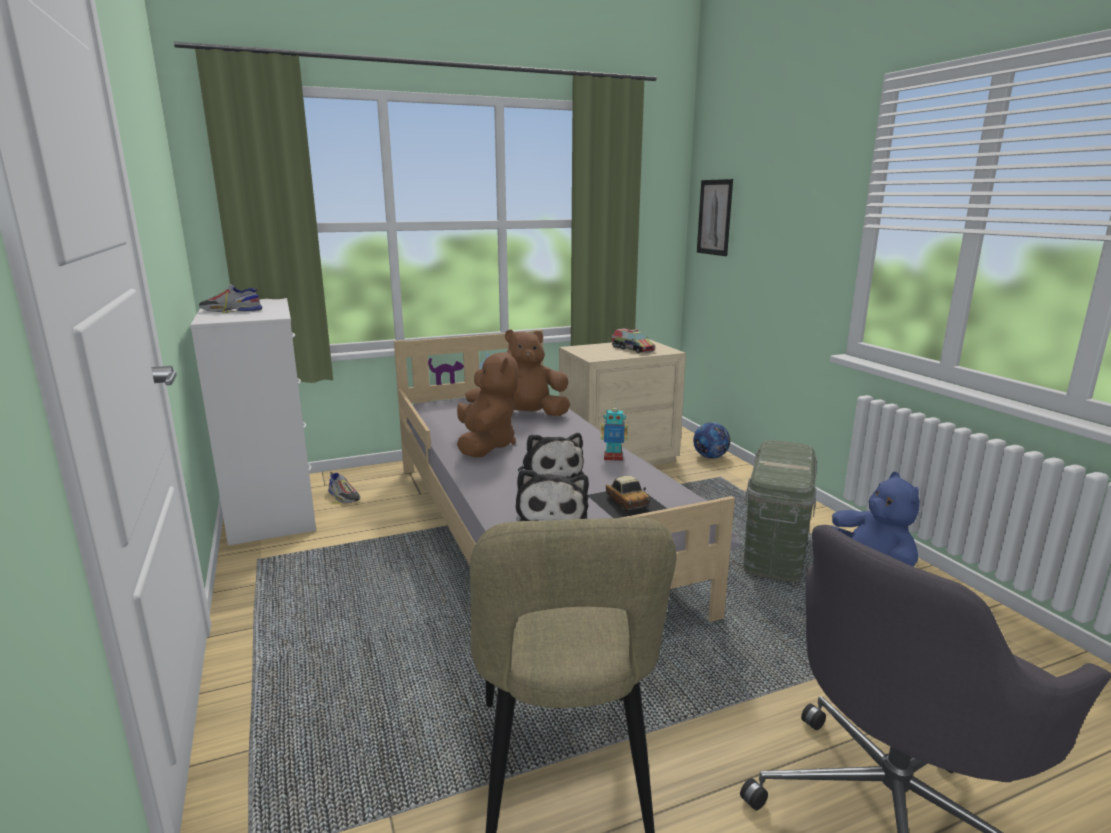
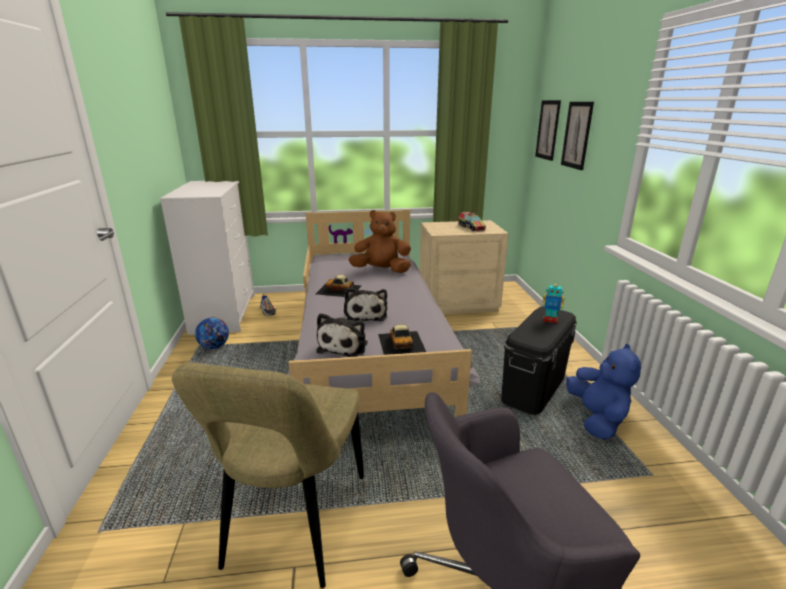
camera: 15 degrees right, 5 degrees up
(231, 310) = (194, 189): shoe -> none
(486, 445) = (339, 289): brown plush toy -> toy car
(613, 457) = (417, 308): toy robot -> toy robot (550, 320)
(710, 457) = (526, 310): football -> football (214, 346)
(764, 221) = (577, 135): none -> picture
(775, 550) = (534, 388): green storage box -> black storage box

